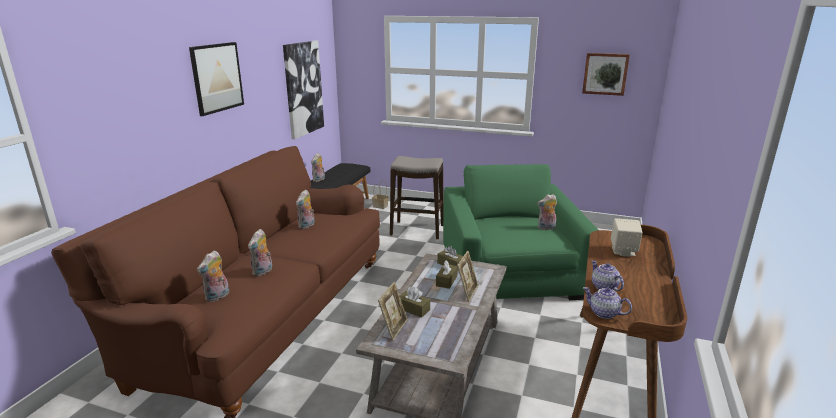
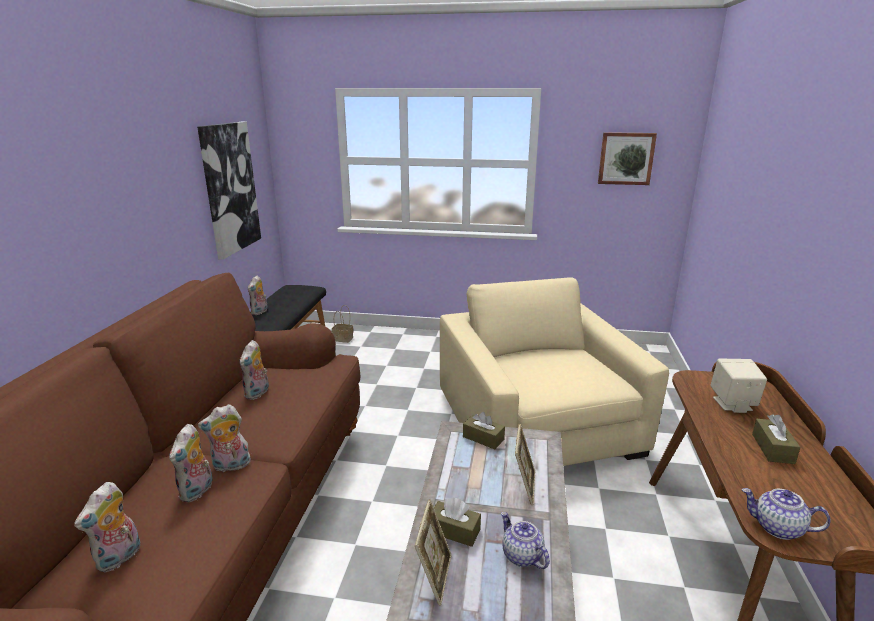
camera: 10 degrees left, 0 degrees up
(217, 77) = (96, 175): picture -> none
(417, 230) = (399, 371): stool -> none
(446, 281) = (486, 468): brown tissue box -> brown tissue box (772, 448)
(510, 271) = (537, 422): green armchair -> beige armchair
(546, 228) = (588, 365): plush toy -> plush toy (231, 466)
(604, 287) = (746, 473): teapot -> teapot (521, 556)

